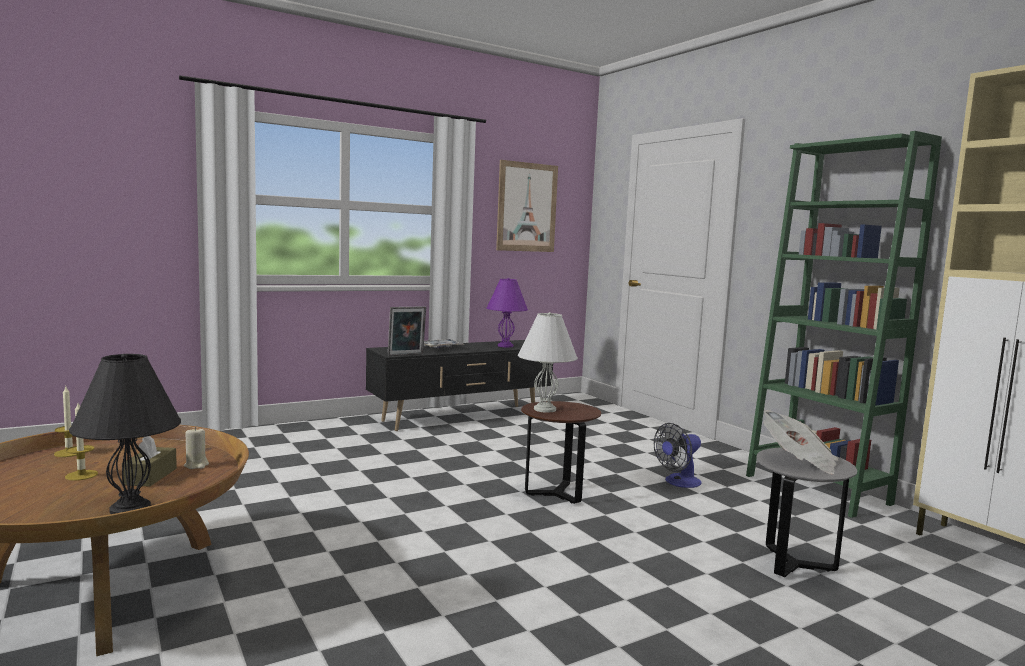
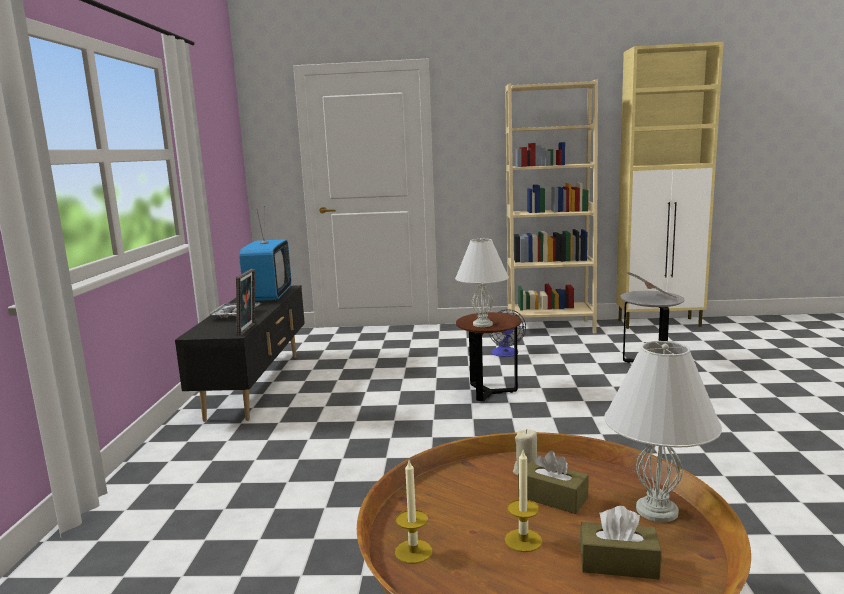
camera: 55 degrees left, 5 degrees up
(44, 502) = (618, 563): none -> brown tissue box
(131, 509) = (657, 510): black table lamp -> white table lamp
(505, 346) = (269, 296): purple table lamp -> television
(527, 207) = (214, 143): picture -> none
(816, 489) = (550, 327): green bookcase -> beige bookcase

